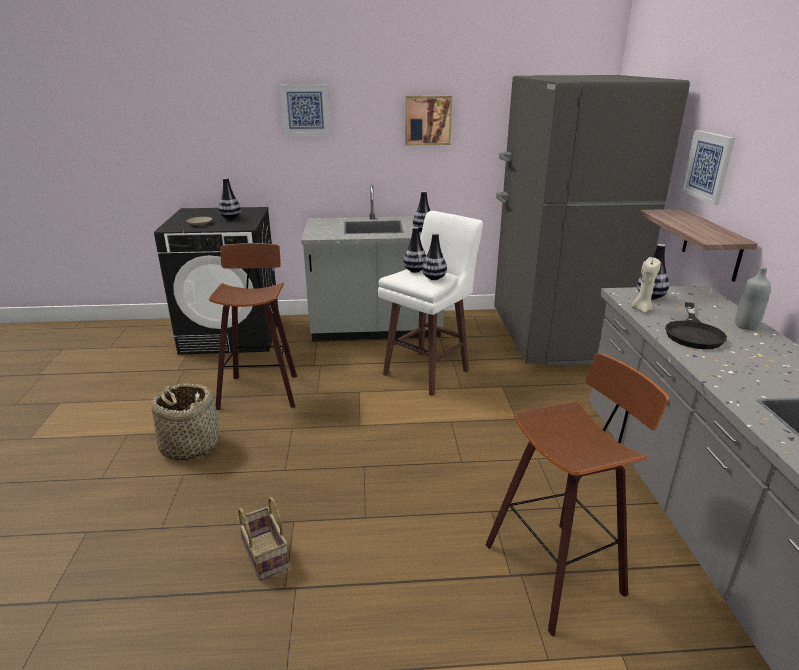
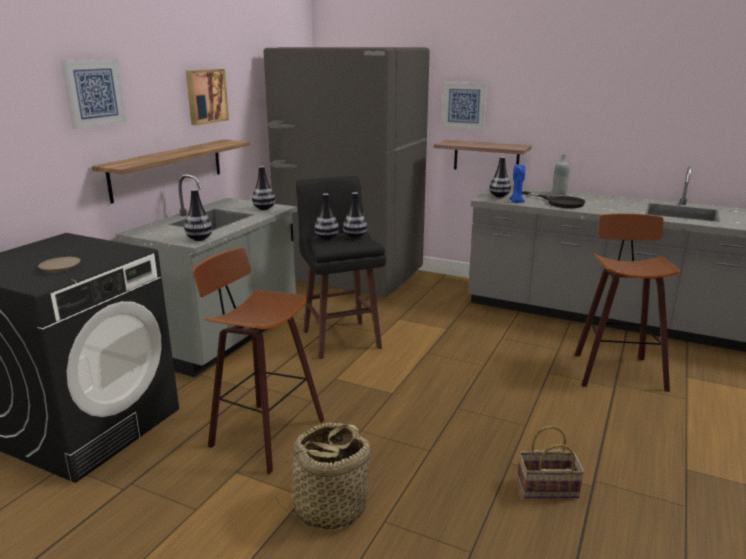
camera: 60 degrees left, 5 degrees down
(231, 218) = (76, 253): vase -> vase (199, 239)
(372, 178) = (168, 169): none -> shelf
(428, 372) = (341, 338): white stool -> black stool
(641, 309) = (516, 202): beige candle -> blue candle

